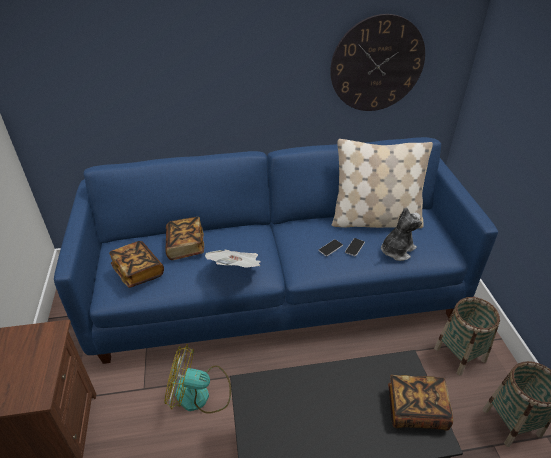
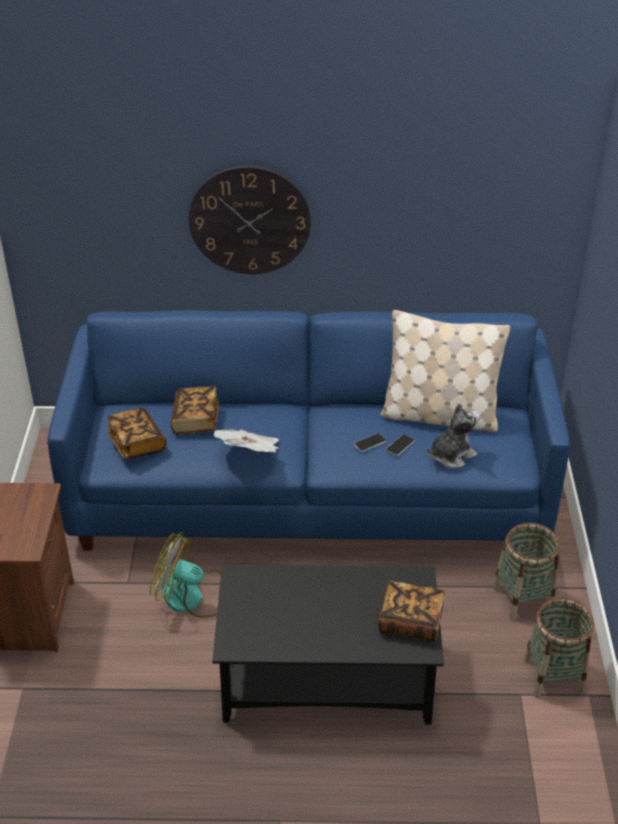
camera: 10 degrees right, 0 degrees up
(377, 64) = (458, 219): wall clock -> wall clock (249, 220)

